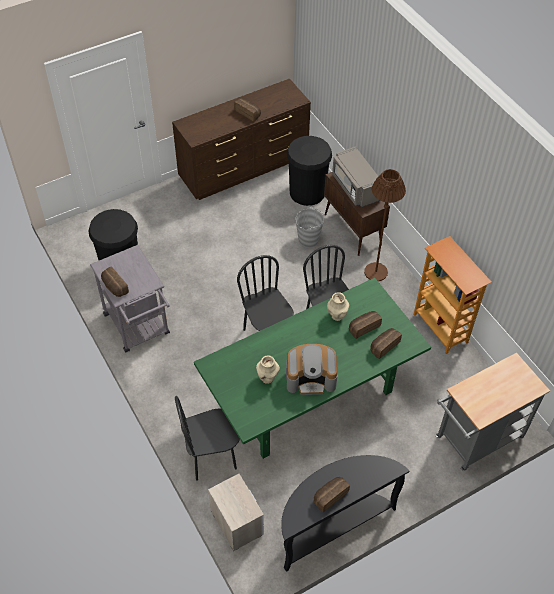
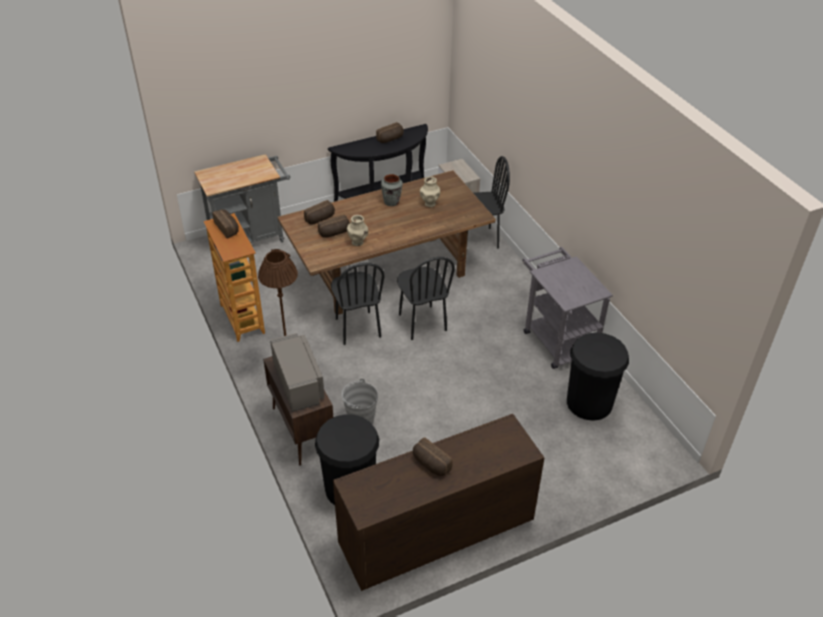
camera: 175 degrees left, 10 degrees down
(114, 287) = (581, 271): bread -> bread (228, 228)
(310, 395) = (386, 274): green dining table -> brown dining table
(311, 378) = (391, 202): coffee machine -> grey vase

